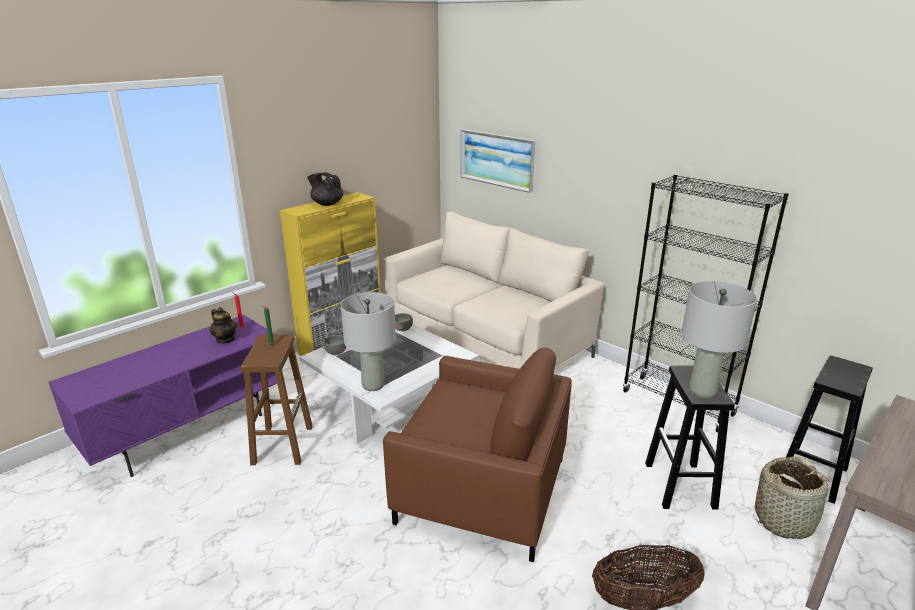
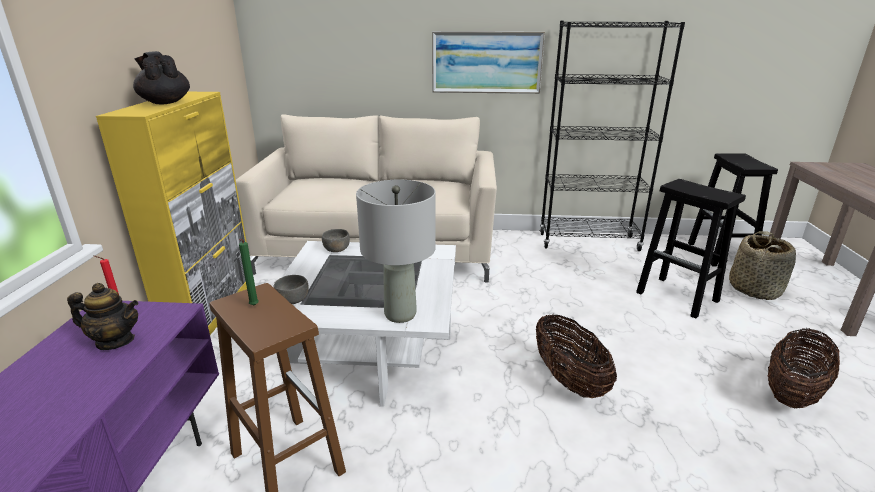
camera: 40 degrees left, 0 degrees up
(327, 204) = (165, 102): black teapot -> black teapot turned 60 degrees clockwise
(482, 491) = (569, 380): brown armchair -> basket
(497, 159) = (334, 41): picture -> picture (486, 62)
(701, 391) = (714, 194): grey table lamp -> none

